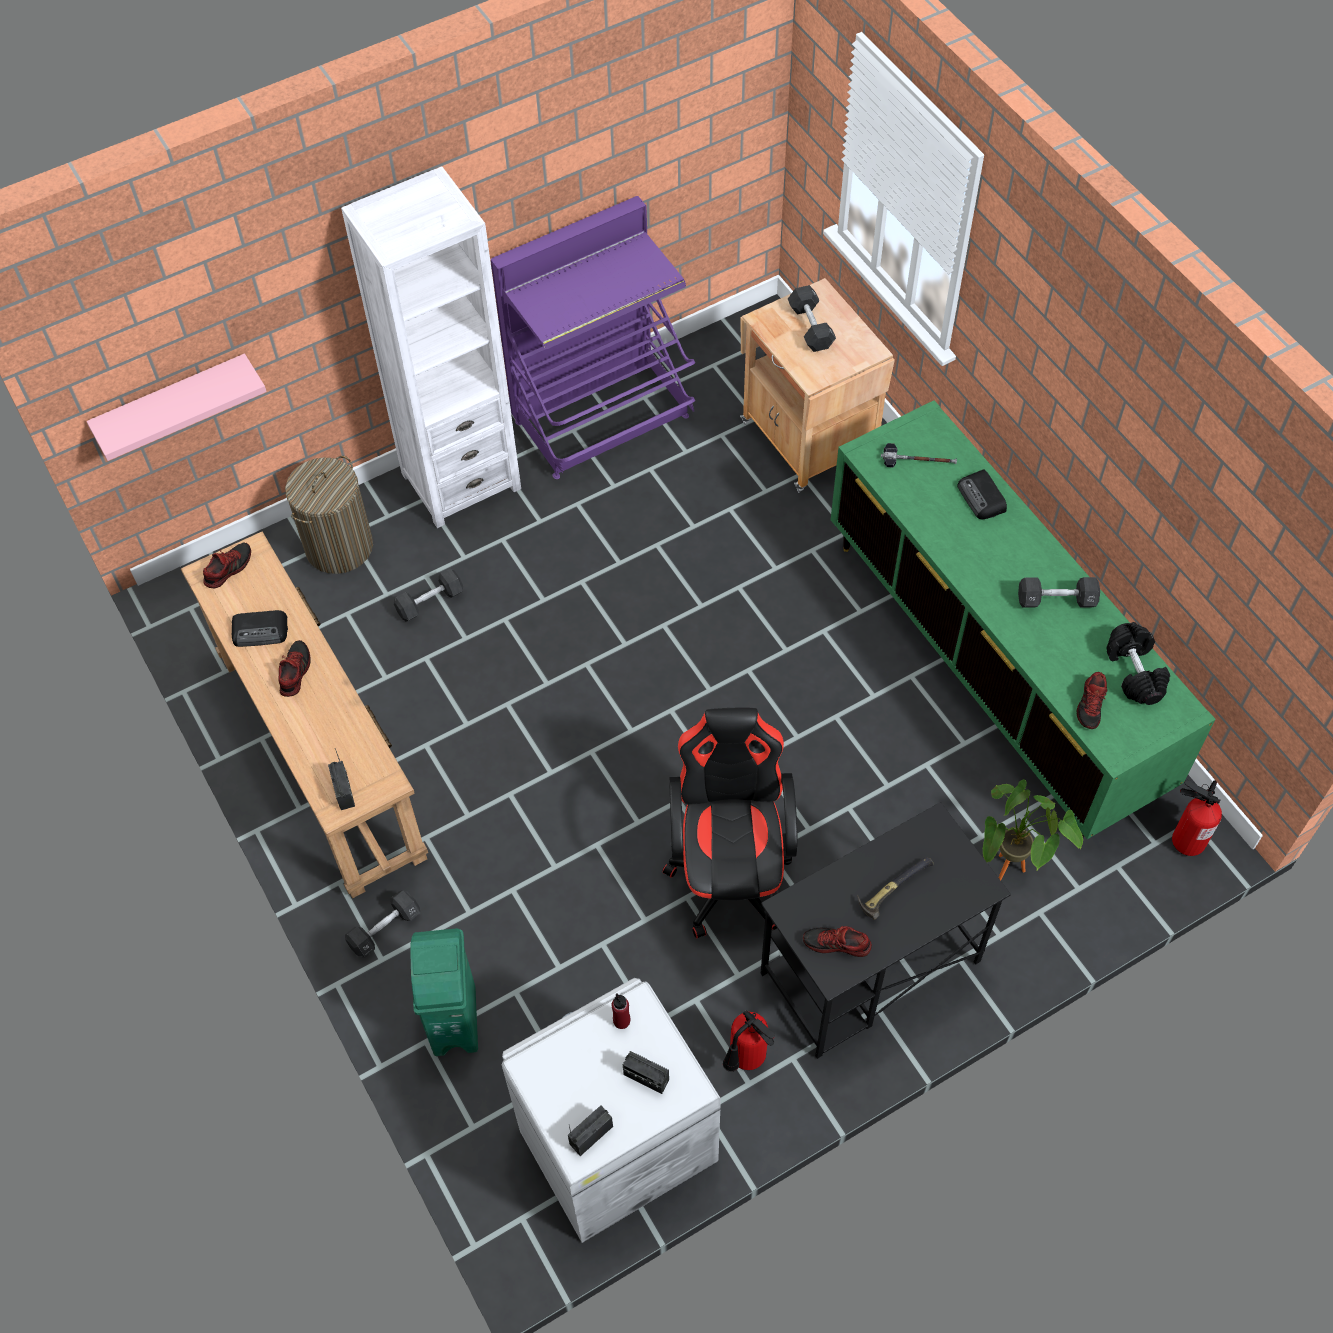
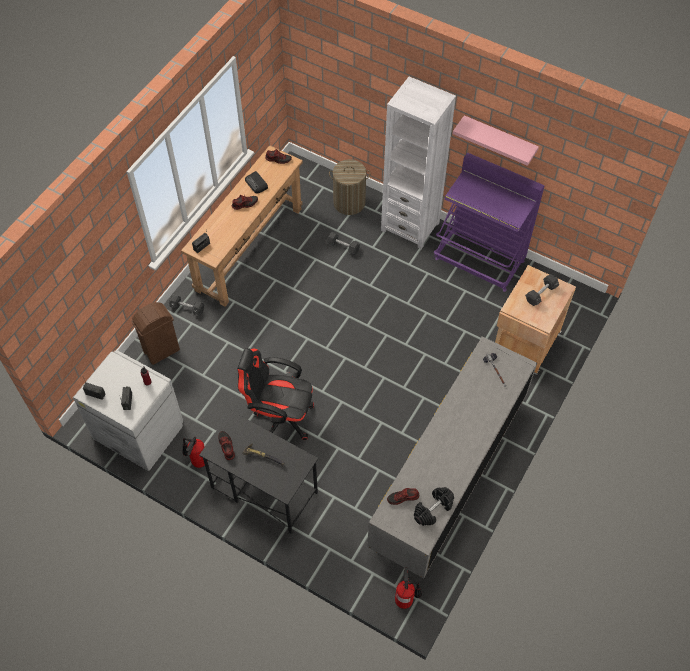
camera: 60 degrees right, 0 degrees up
(172, 403) = (323, 94): pink shelf -> pink shelf (499, 139)
(455, 1019) = (162, 351): green trash can -> brown trash can
(730, 873) = (279, 416): black office chair -> black office chair turned 135 degrees counterclockwise
(982, 498) = (492, 406): radio -> none
(992, 668) = (448, 476): green cabinet -> grey cabinet
(1009, 876) = (341, 528): potted plant -> none
(1056, 600) = (453, 460): black dumbbell -> none

